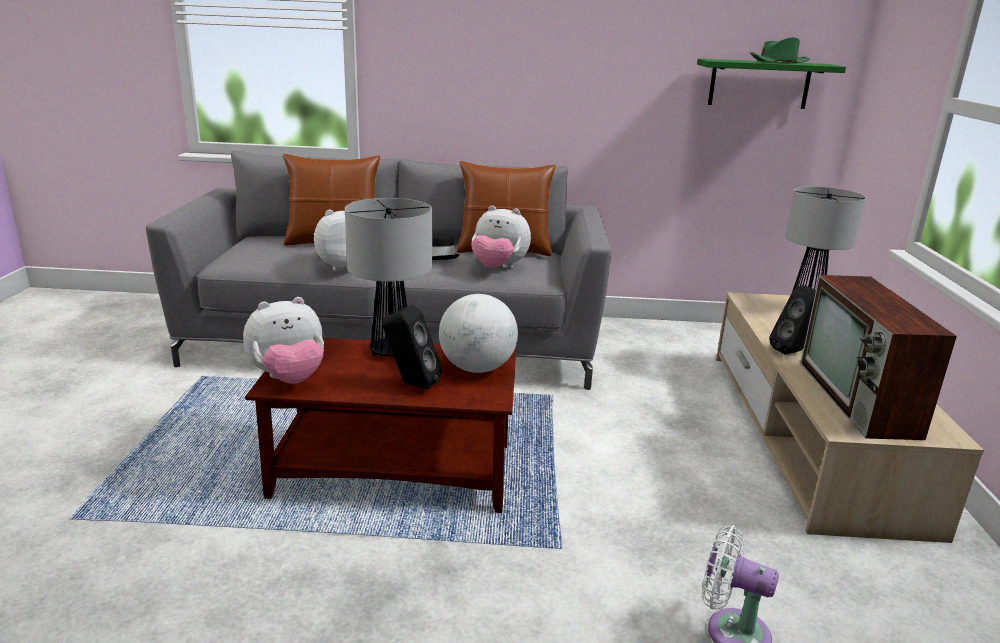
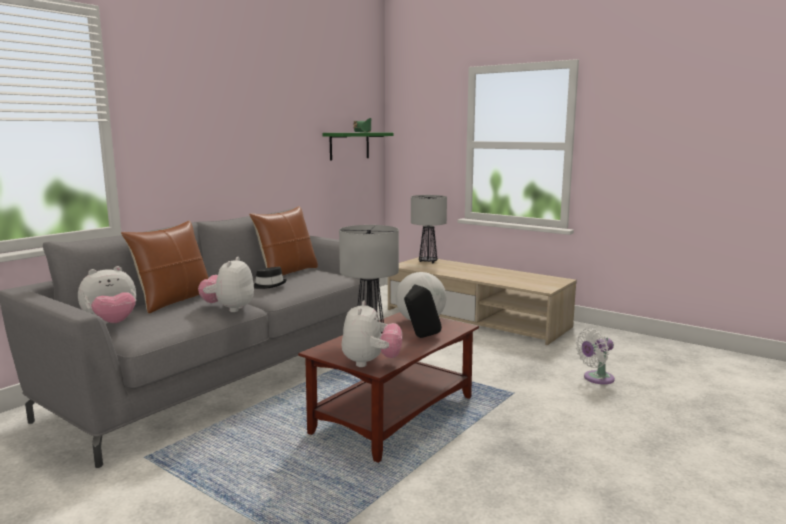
camera: 55 degrees left, 10 degrees down
(498, 268) = (315, 279): plush toy -> plush toy (112, 324)
(794, 352) = (469, 275): black speaker -> none
(859, 399) = (523, 280): television -> none

